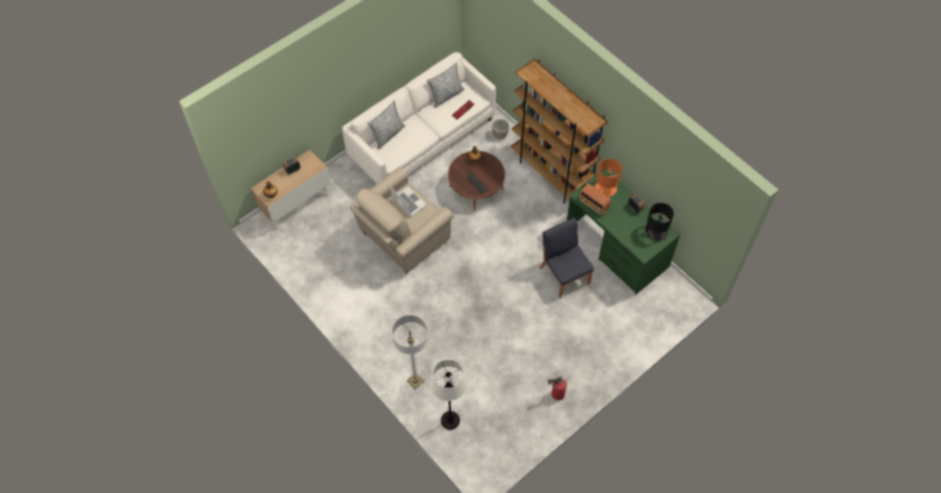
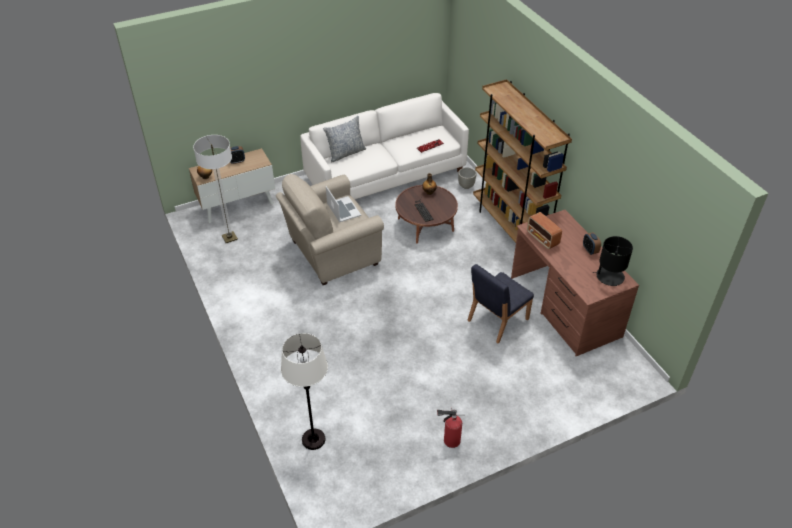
camera: 15 degrees right, 15 degrees down
(415, 381) = (290, 389): floor lamp -> floor lamp (229, 238)
(446, 95) = (417, 133): pillow -> none
(564, 274) = (497, 320): blue chair -> blue chair turned 120 degrees counterclockwise
(606, 187) = (561, 226): orange table lamp -> none
(616, 248) = (564, 306): green desk -> brown desk

